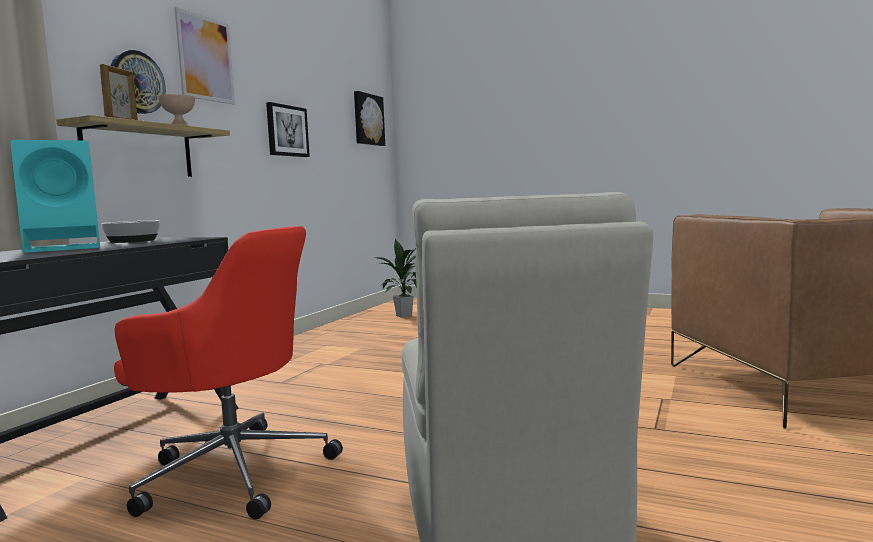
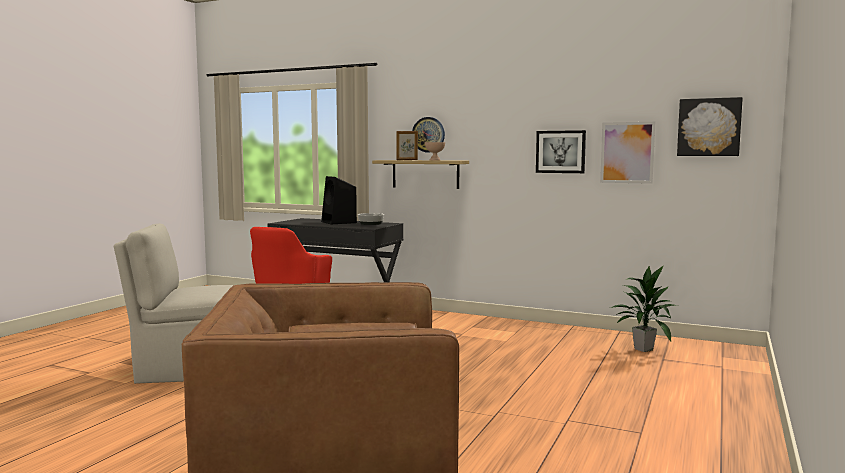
camera: 90 degrees right, 0 degrees up
(66, 248) = (339, 222): turquoise speaker -> black speaker
(205, 58) = (480, 109): picture -> picture (627, 152)

